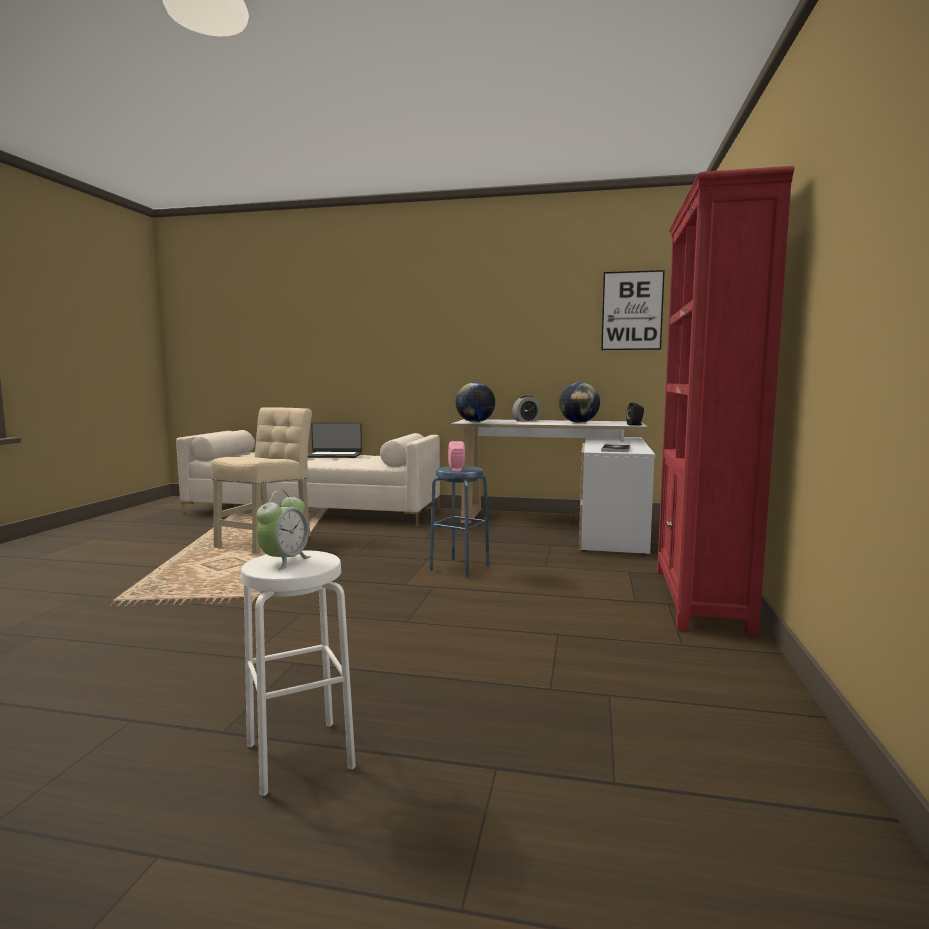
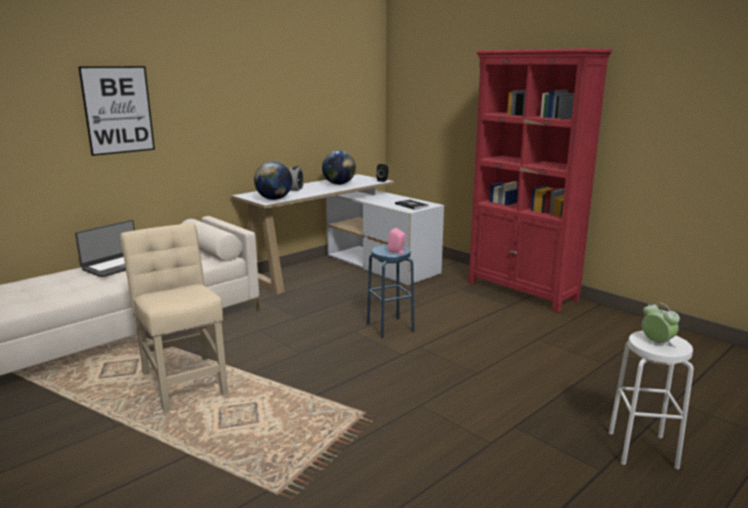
camera: 55 degrees left, 10 degrees up
(632, 311) = (348, 85): picture -> picture (118, 110)

